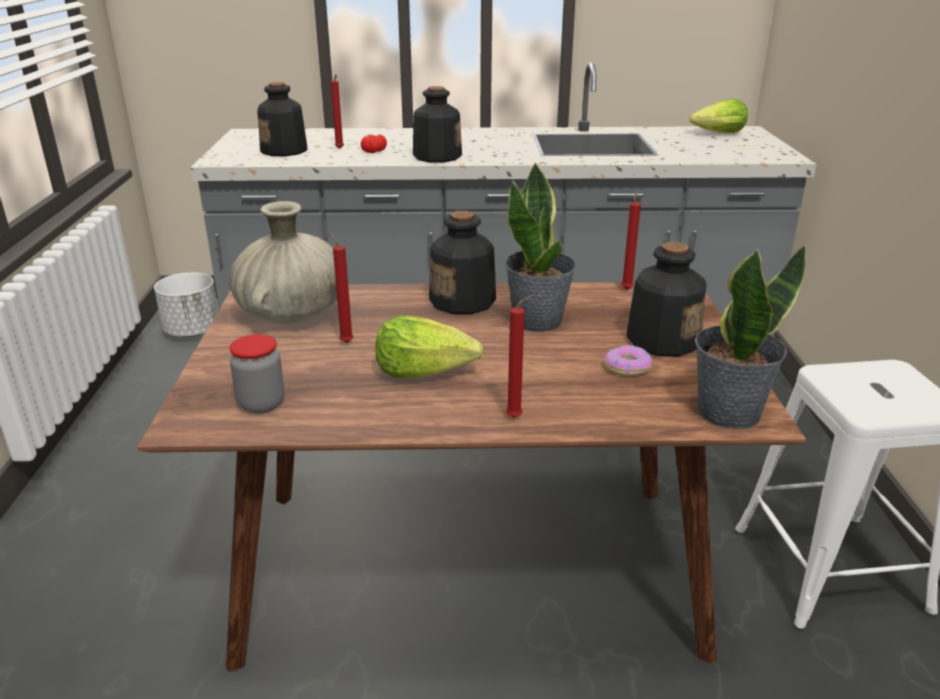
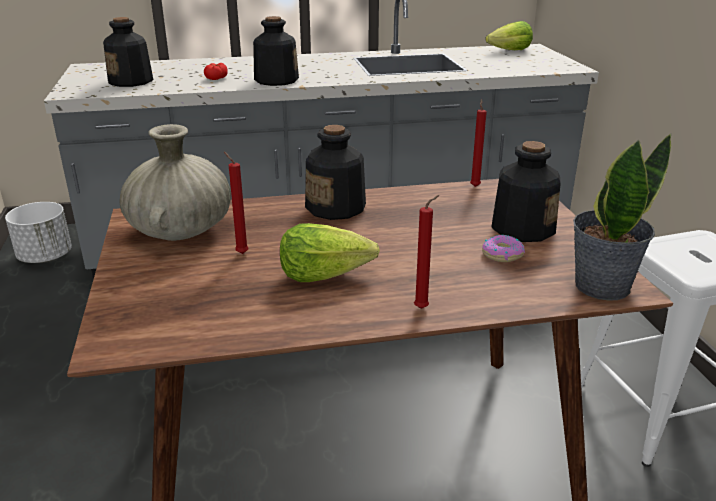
camera: 10 degrees left, 0 degrees up
(261, 404) = (180, 318): jar -> none
(340, 149) = (183, 77): red candle -> none
(538, 320) = (409, 220): potted plant -> none

